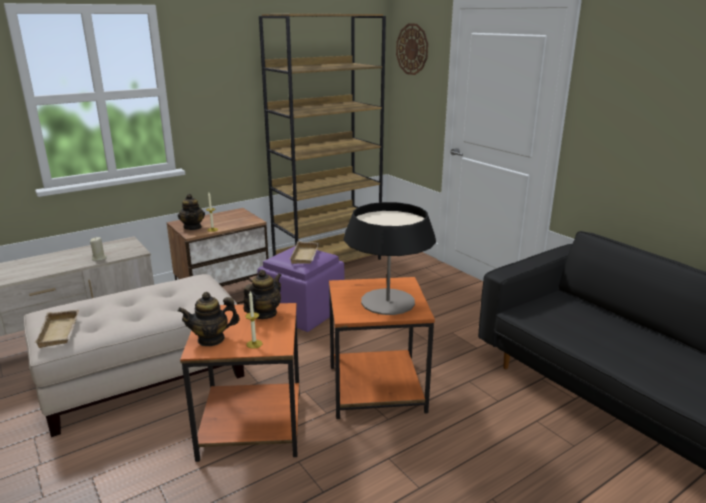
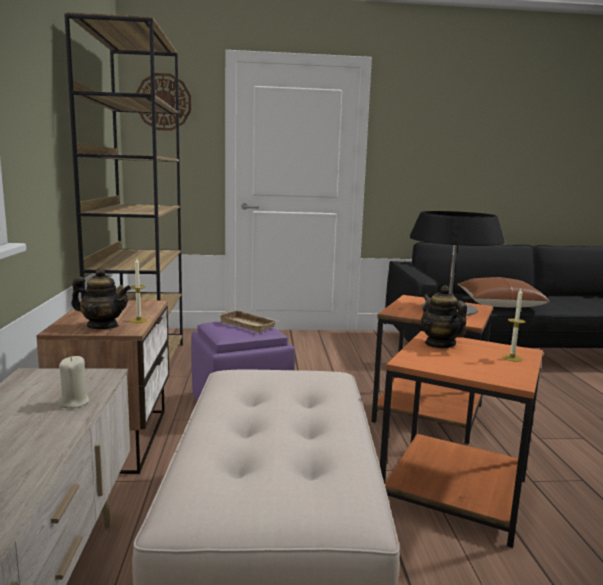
camera: 60 degrees left, 10 degrees down
(61, 332) = (314, 492): beige tray -> none
(211, 339) = (489, 372): teapot -> none
(599, 338) = (499, 304): none -> brown pillow

